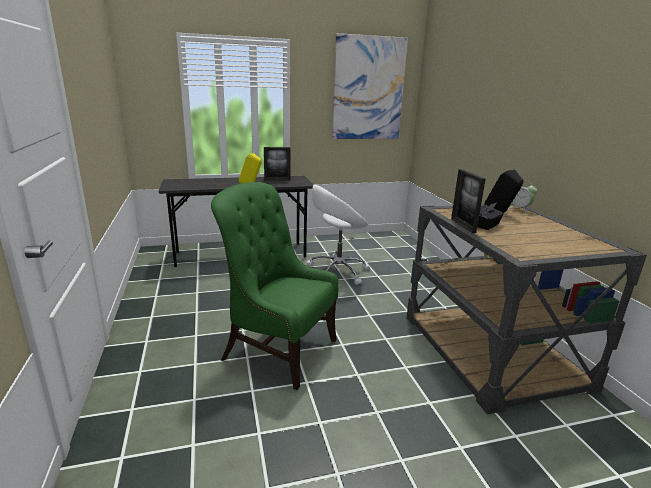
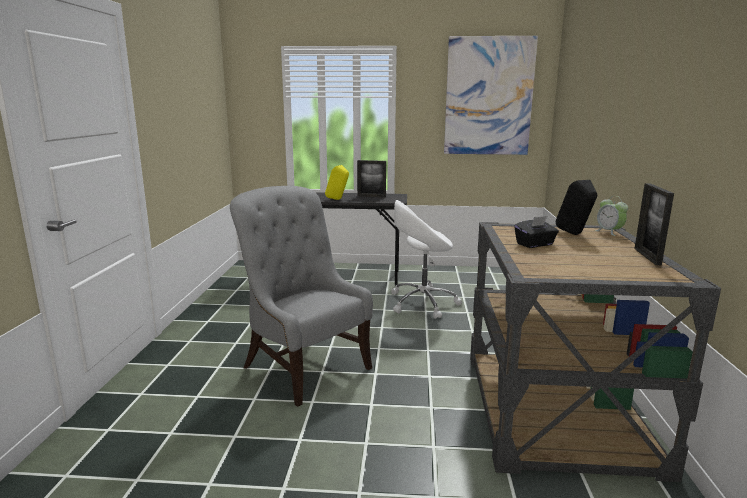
camera: 20 degrees right, 5 degrees down
(278, 349) = (304, 367): green chair -> grey chair
(463, 225) = (503, 242): picture frame -> picture frame (647, 256)

